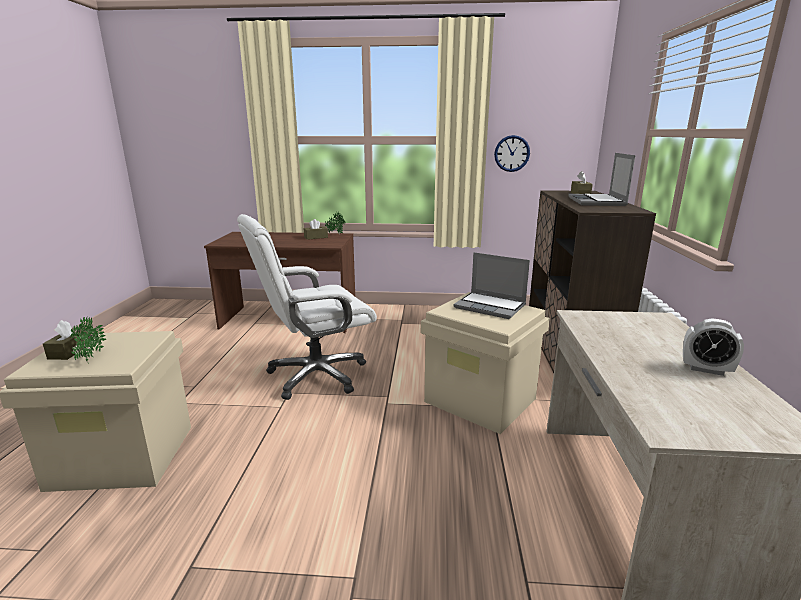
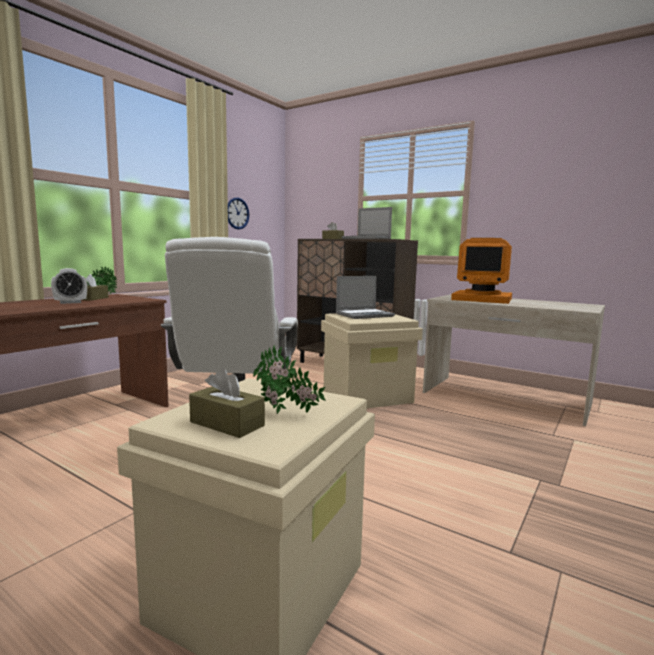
camera: 60 degrees left, 10 degrees down
(641, 337) = (482, 299): none -> monitor
(706, 369) = (526, 300): alarm clock -> alarm clock (70, 302)

